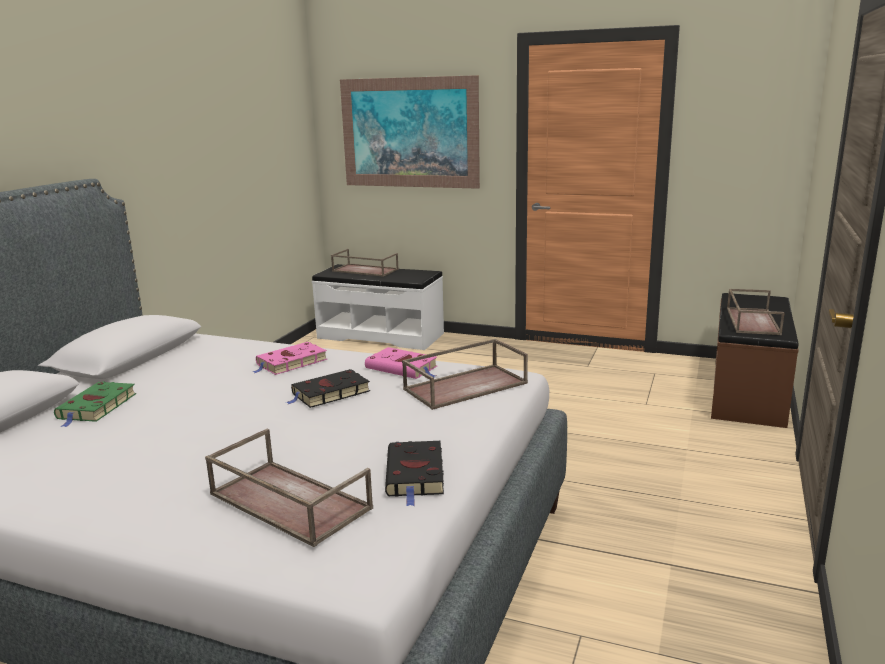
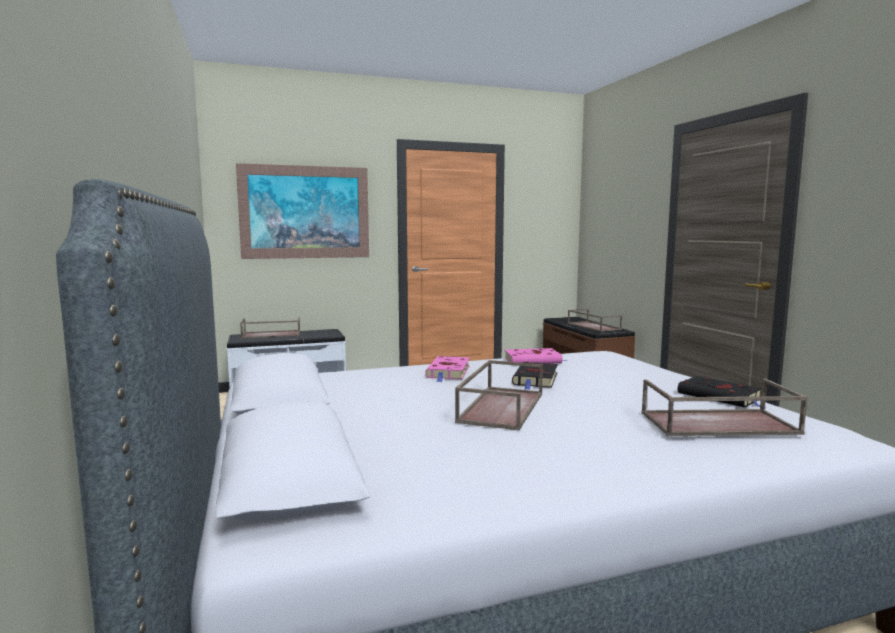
camera: 40 degrees left, 10 degrees down
(96, 407) = (378, 428): green book -> none
(466, 385) = (599, 360): brown tray -> brown tray (501, 406)

